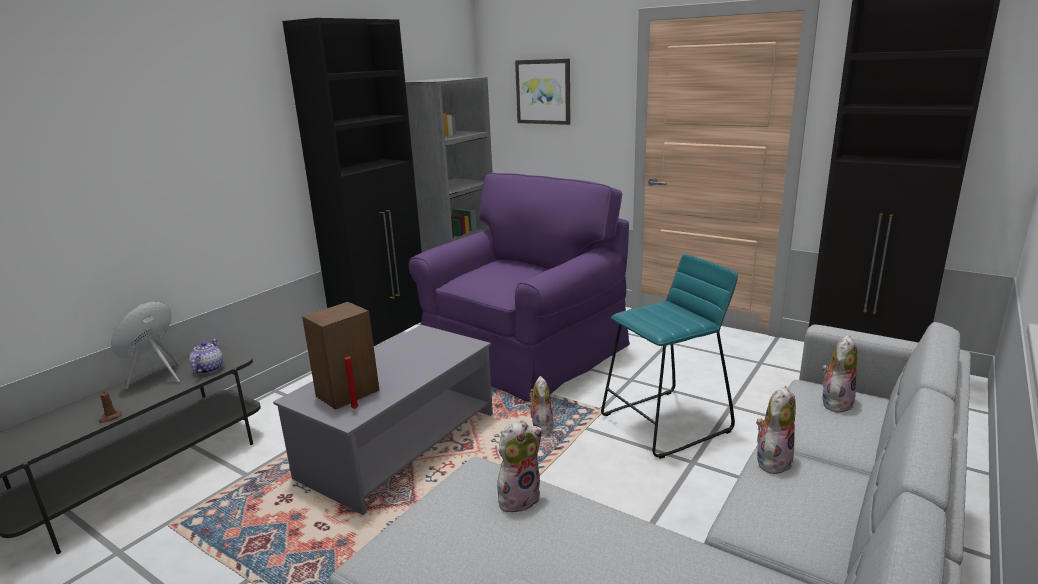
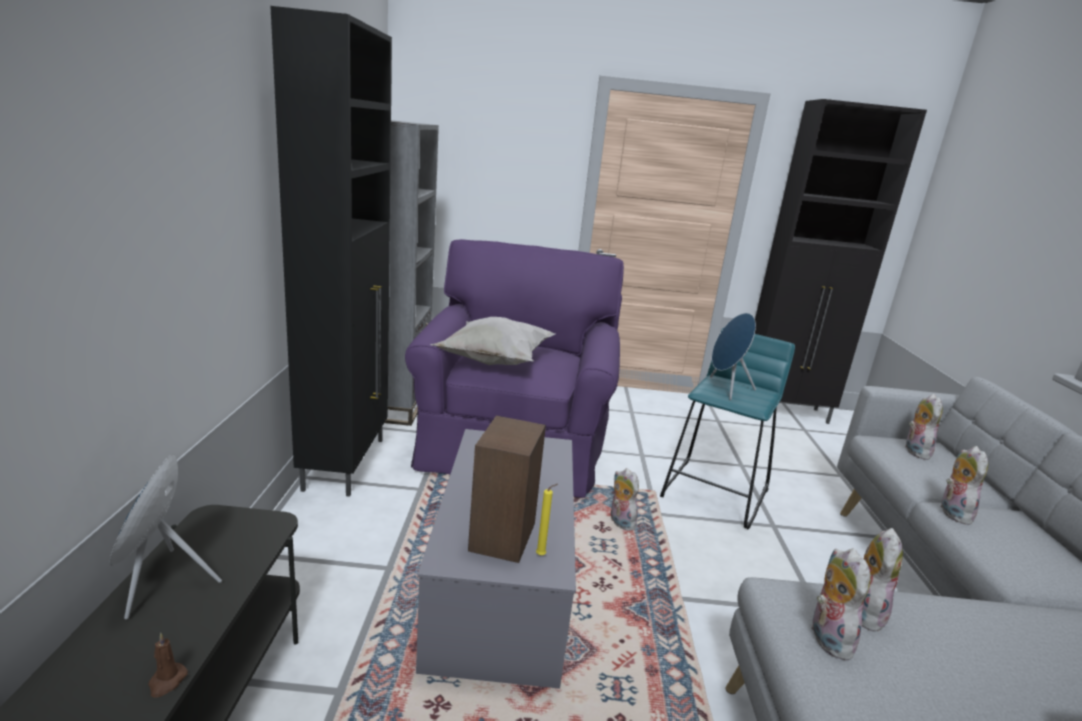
camera: 35 degrees left, 0 degrees up
(208, 369) = (244, 548): teapot -> none
(356, 409) = (542, 555): red candle -> yellow candle
(457, 502) = (826, 637): none -> plush toy
(480, 276) = (494, 362): none -> white pillow
(543, 92) = (477, 149): picture -> none
(654, 313) = (726, 388): none -> blue speaker

